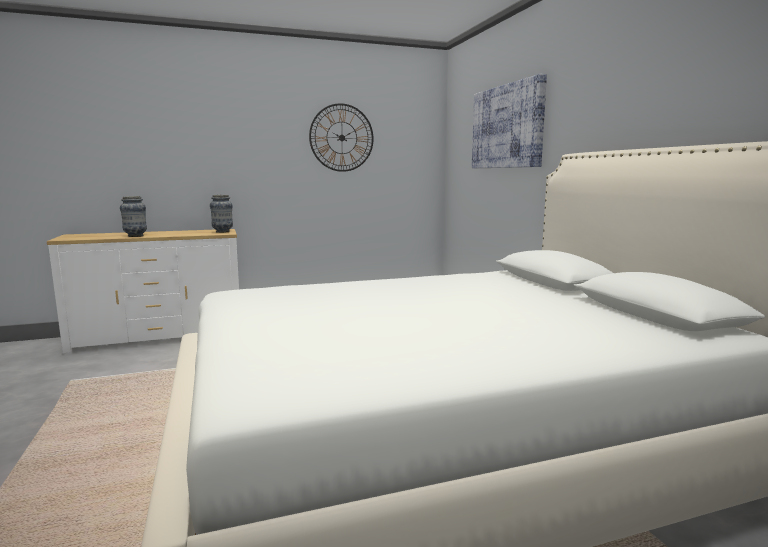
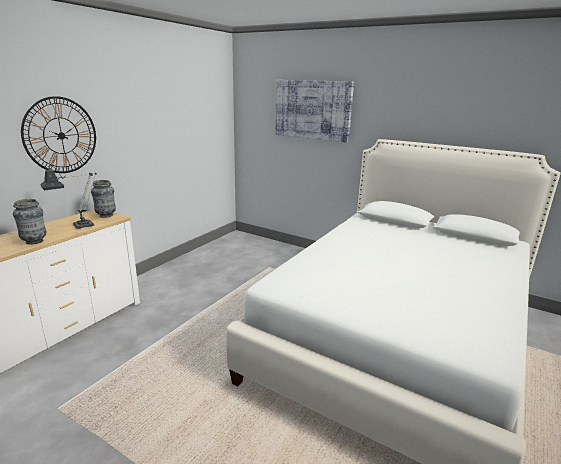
camera: 40 degrees left, 10 degrees up
(184, 234) = (78, 226): none -> table lamp
(341, 138) = (171, 111): wall clock -> wall clock (61, 135)

